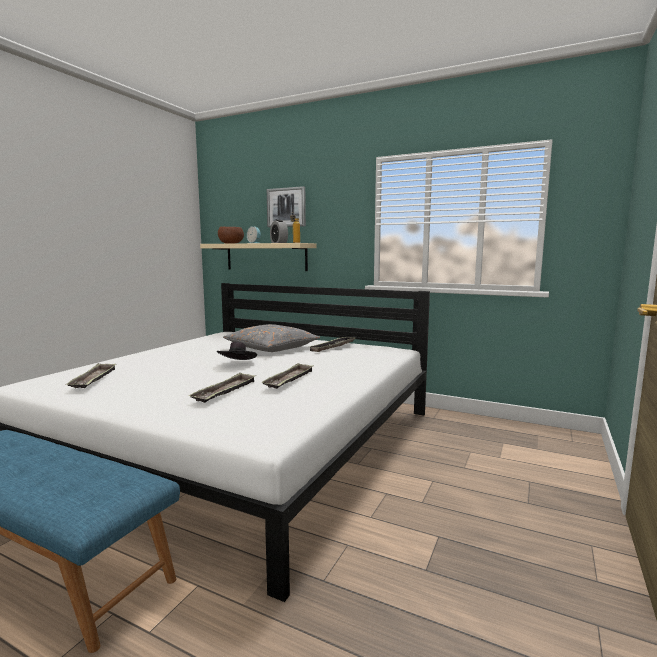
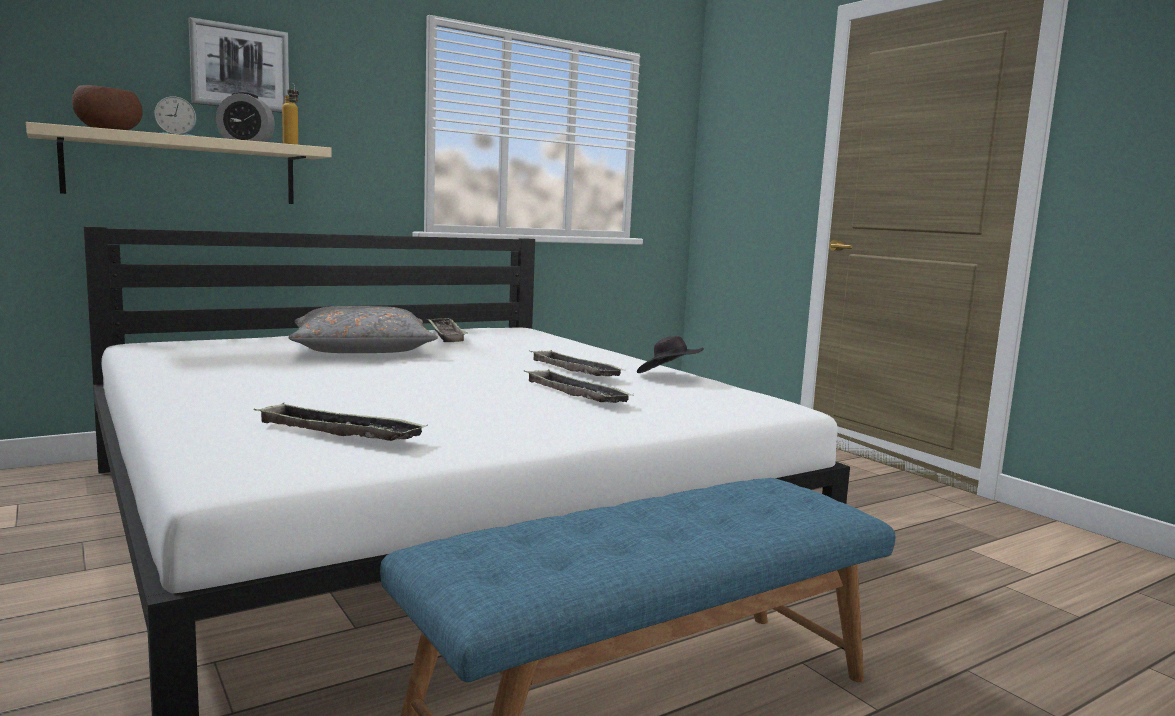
camera: 60 degrees left, 0 degrees up
(237, 364) = (435, 371): black hat -> black hat (669, 377)

